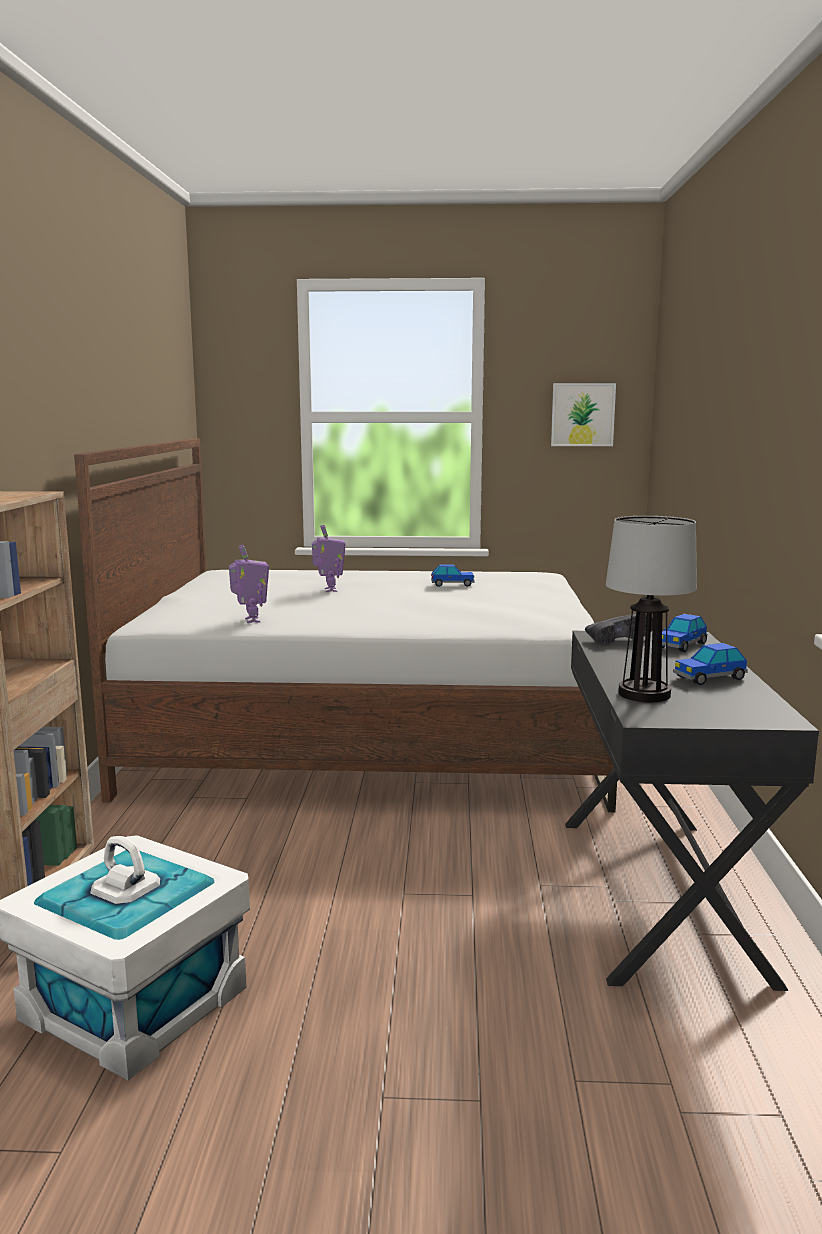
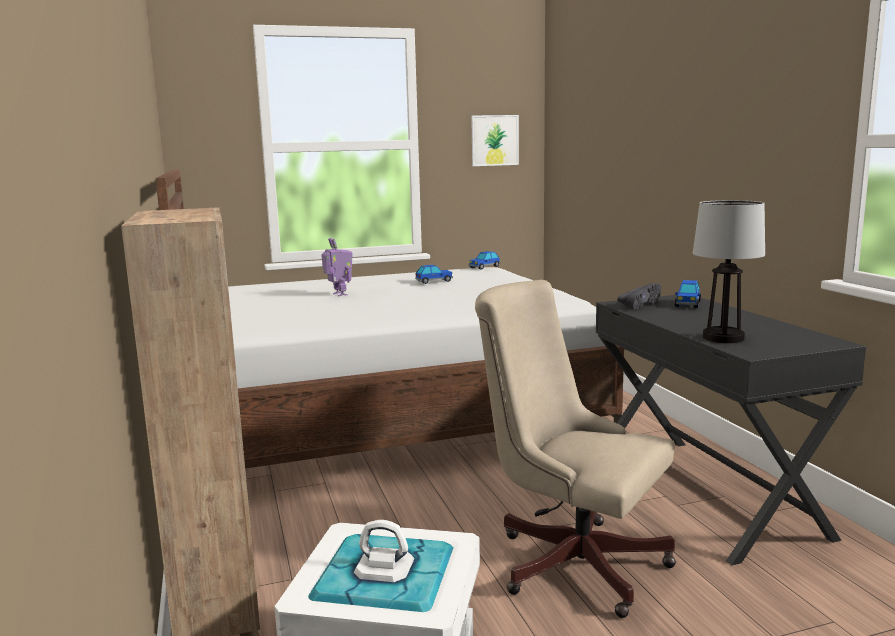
camera: 20 degrees left, 0 degrees up
(251, 620) = (310, 324): toy robot -> none
(422, 935) = (570, 560): none -> beige office chair
(709, 678) = (744, 322): toy car -> toy car (484, 267)

